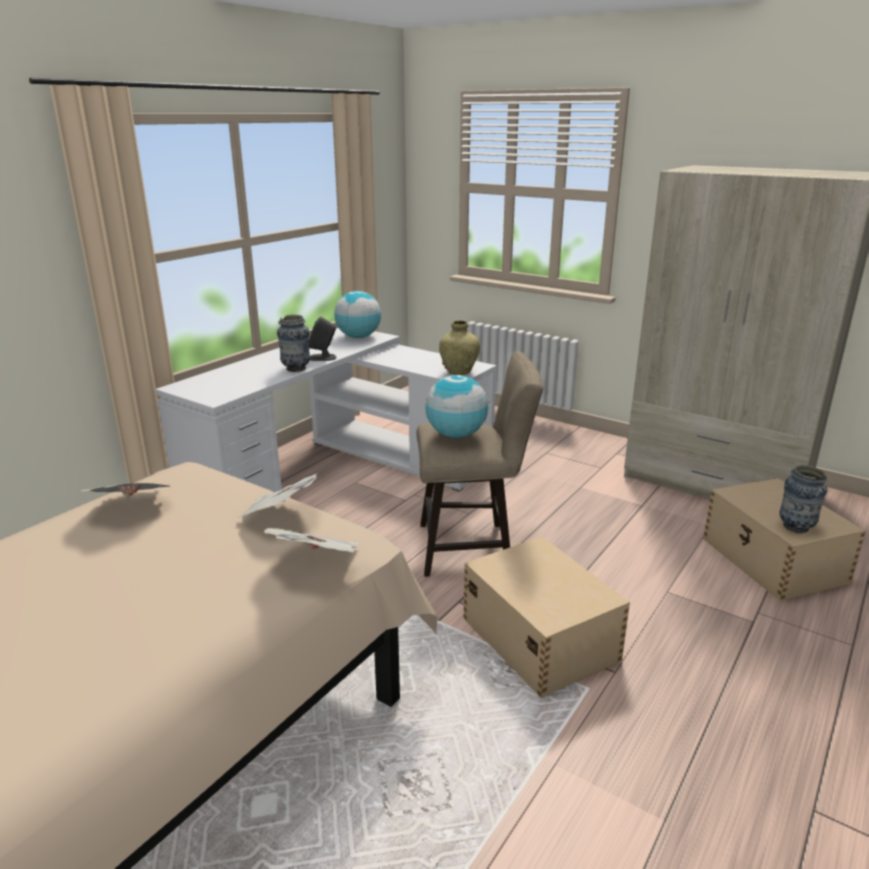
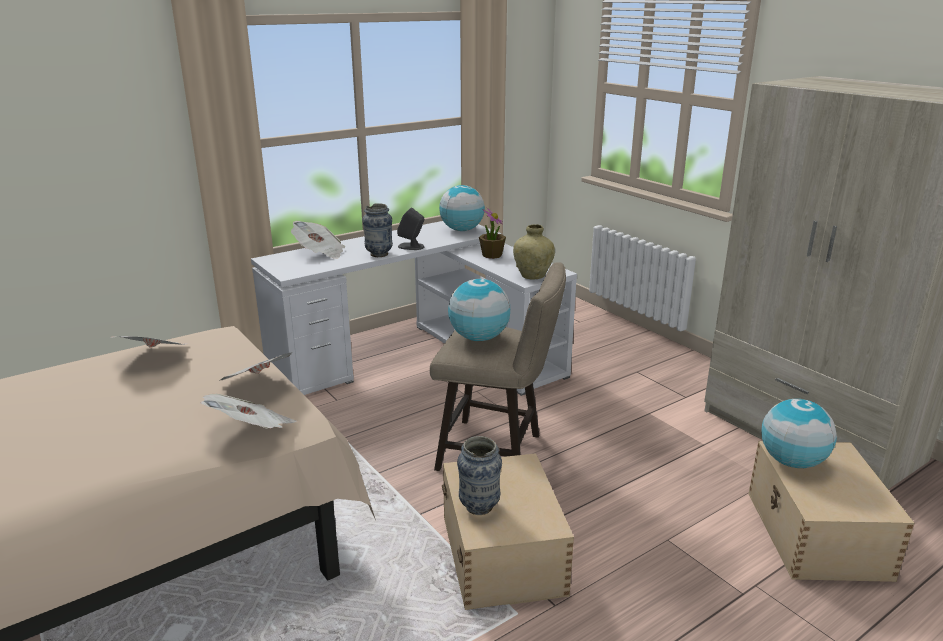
camera: 20 degrees right, 0 degrees up
(230, 374) = (320, 253): none -> newspaper
(403, 358) = (492, 255): none -> potted plant
(749, 501) = (792, 462): none -> globe
(796, 527) = (826, 501): vase -> vase (479, 507)

